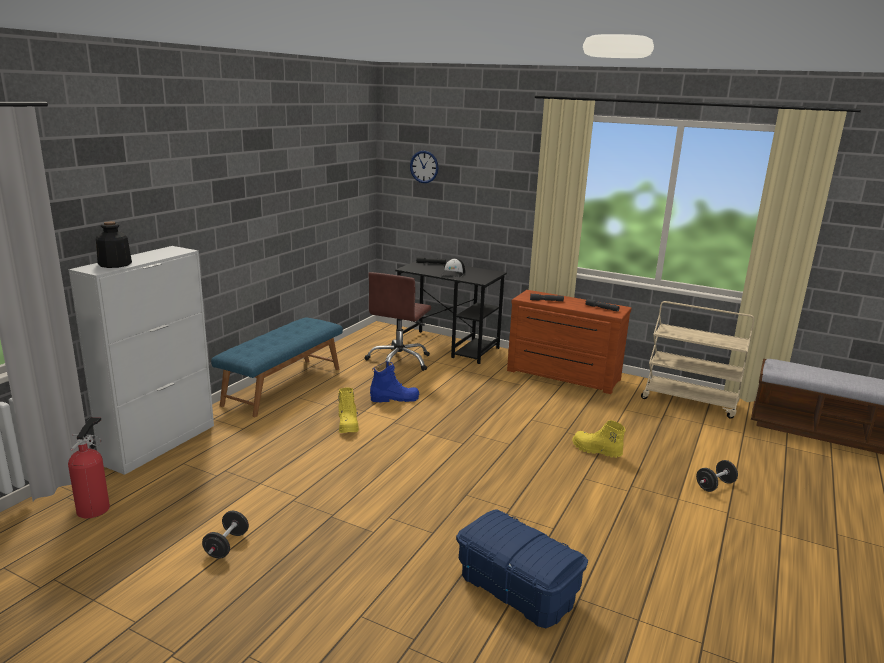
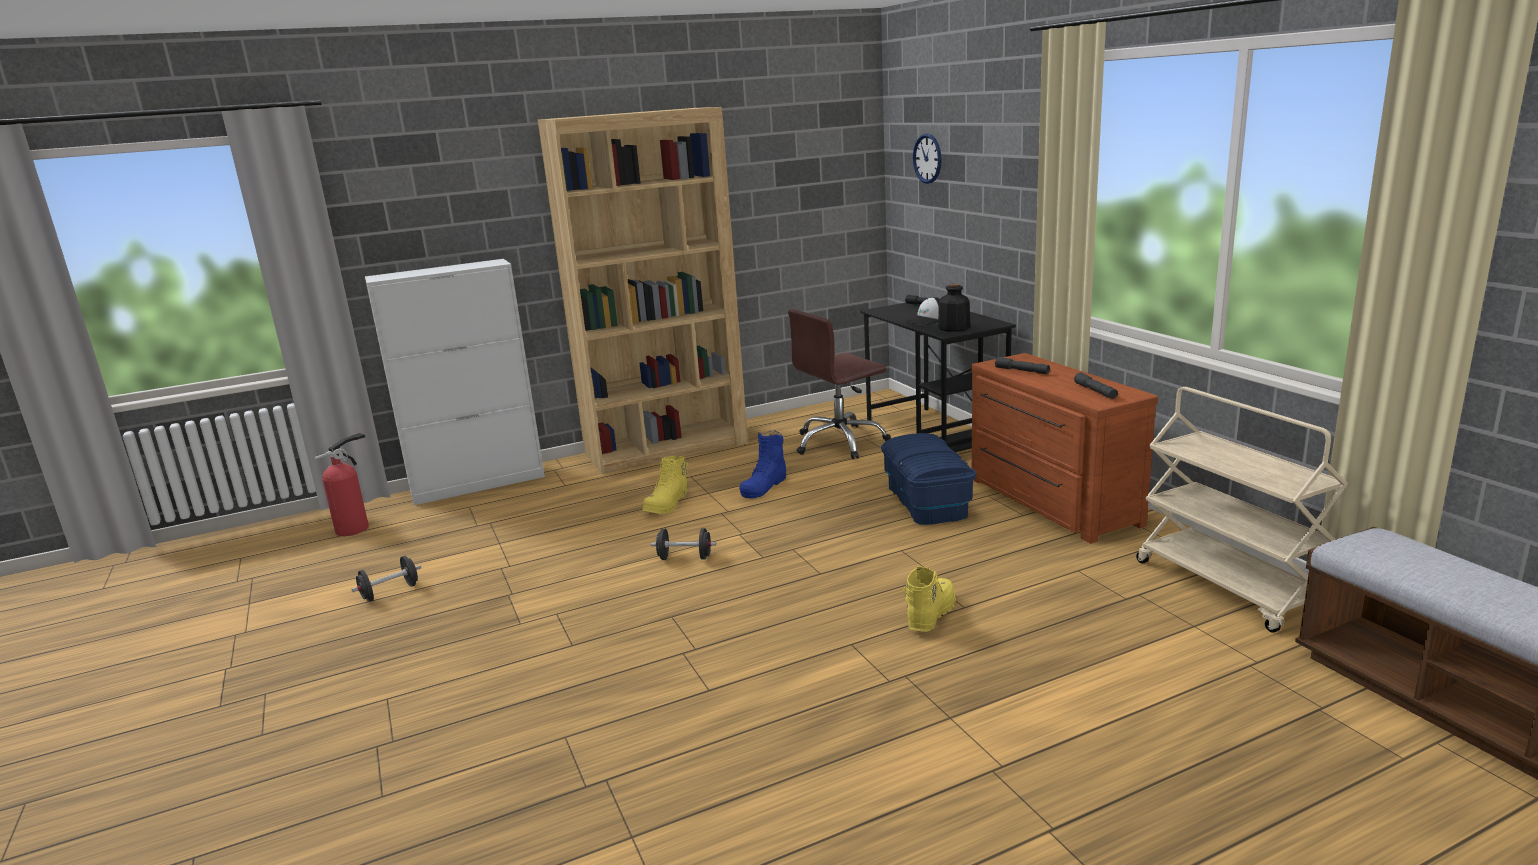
camera: 40 degrees right, 0 degrees up
(115, 264) = (407, 273): bottle -> bottle (954, 328)
(283, 386) = (667, 448): blue bench -> brown bookcase
(394, 399) = (764, 486): blue boot -> blue boot turned 90 degrees clockwise
(516, 588) = (559, 737): blue storage box -> blue storage box (926, 501)
(596, 451) = (930, 614): yellow boot -> yellow boot turned 45 degrees clockwise
(715, 485) = (1049, 721): black dumbbell -> black dumbbell (685, 558)

